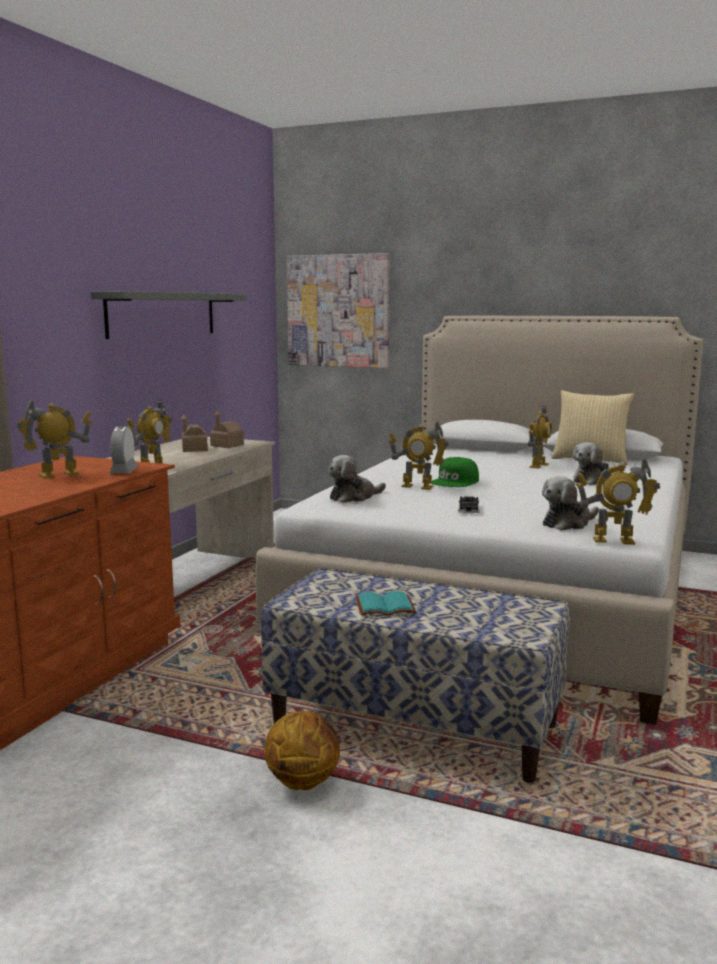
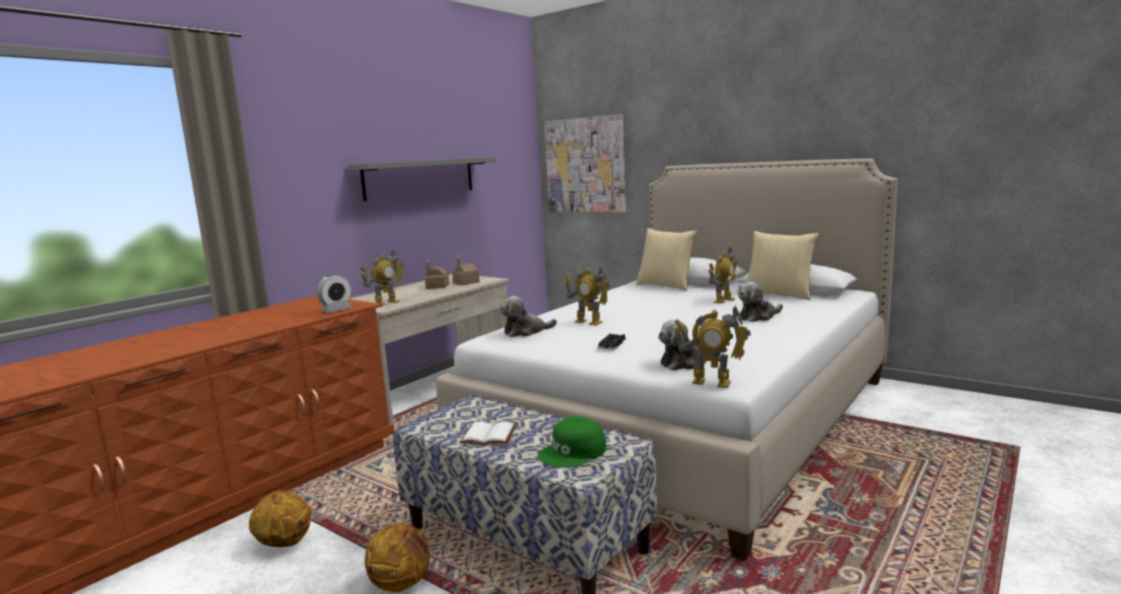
camera: 15 degrees right, 0 degrees up
(59, 475) = (287, 313): toy robot -> none
(119, 756) = (284, 544): none -> basketball
(124, 471) = (336, 310): alarm clock -> alarm clock turned 150 degrees counterclockwise
(385, 606) = (489, 435): turquoise book -> white book
(455, 482) = (628, 317): green cap -> green cap (573, 452)
(458, 451) = (667, 285): none -> pillow

